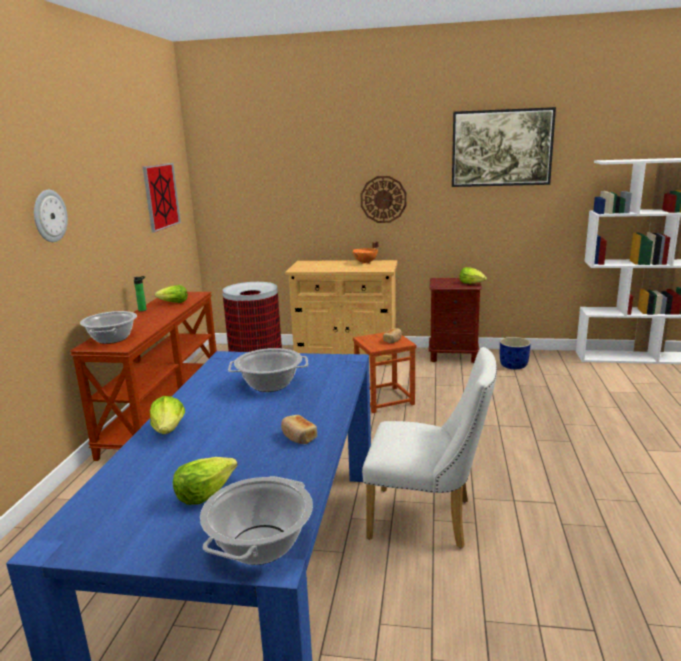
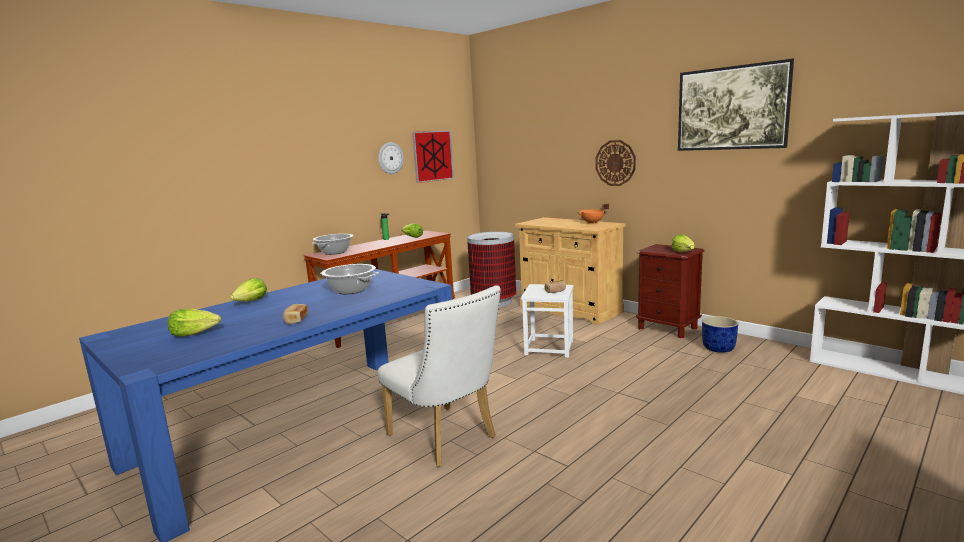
camera: 35 degrees right, 5 degrees down
(49, 216) = (301, 160): wall clock -> wall clock (390, 158)
(260, 544) = (158, 362): cooking pot -> none
(384, 399) = (549, 348): brown stool -> white stool

